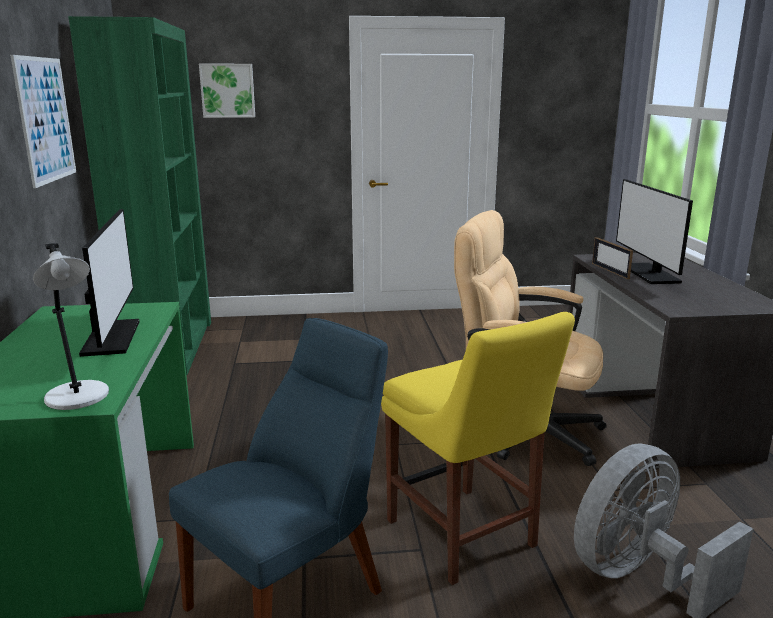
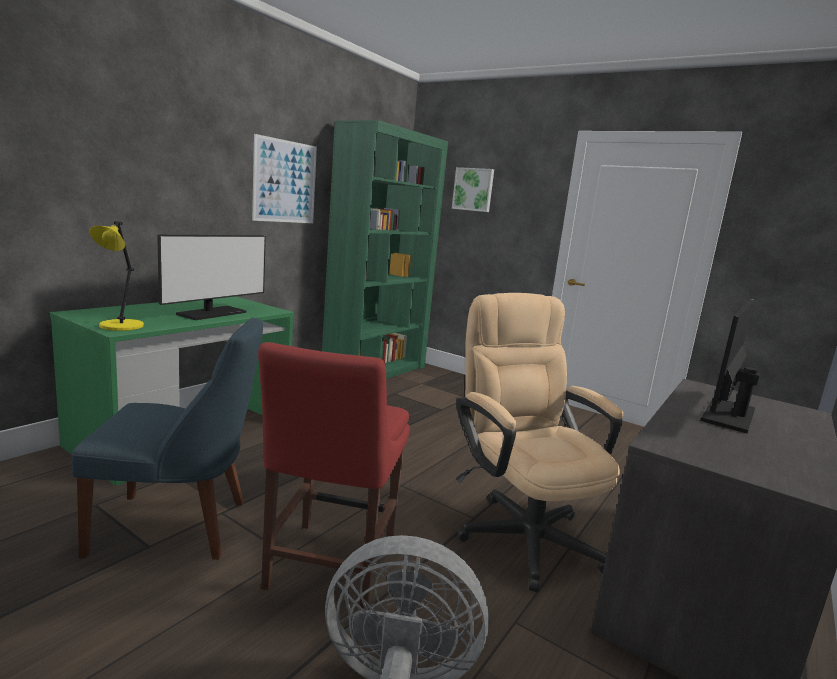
camera: 40 degrees right, 5 degrees down
(78, 398) = (120, 326): grey table lamp -> yellow table lamp
(464, 537) = (328, 568): yellow chair -> red chair
(610, 271) = (684, 398): picture frame -> none

